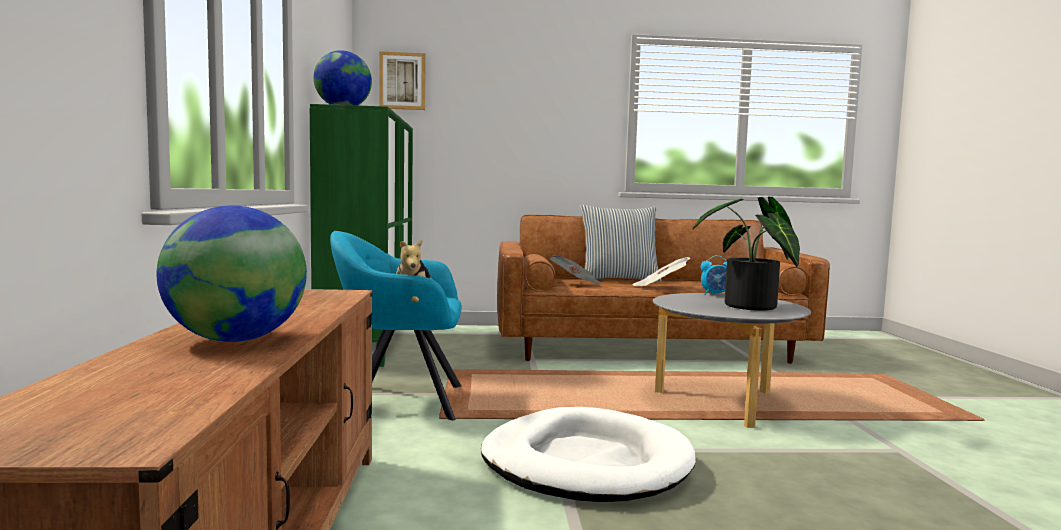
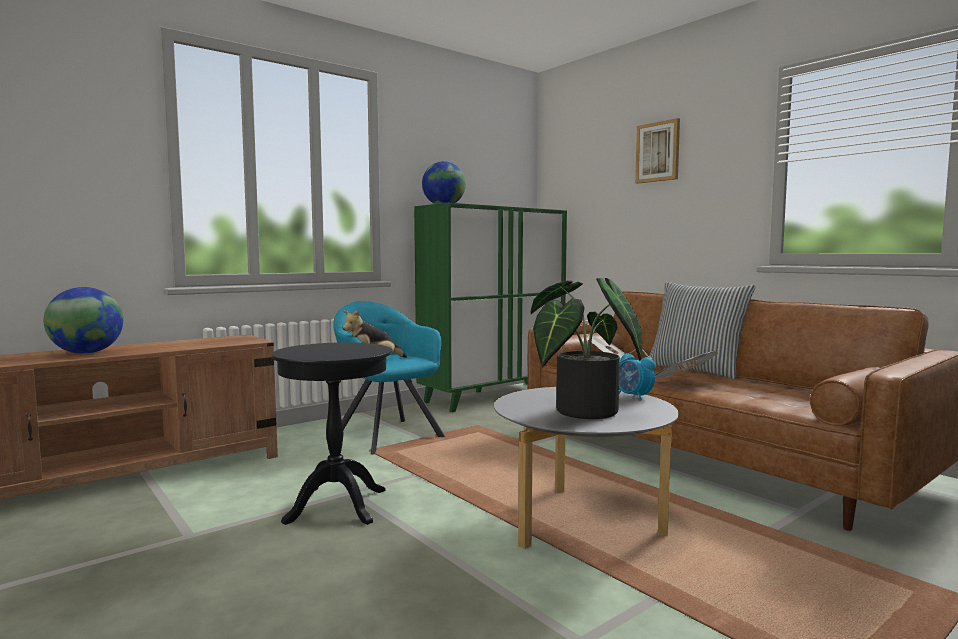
camera: 55 degrees right, 0 degrees up
(402, 81) = (567, 168): picture -> picture (658, 152)
(586, 463) = (336, 505): white dog bed -> black side table

